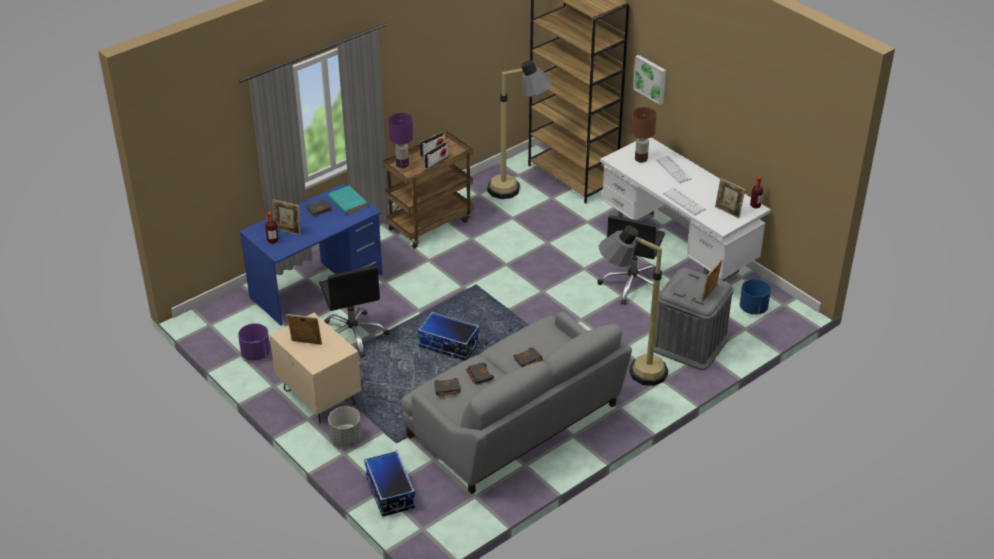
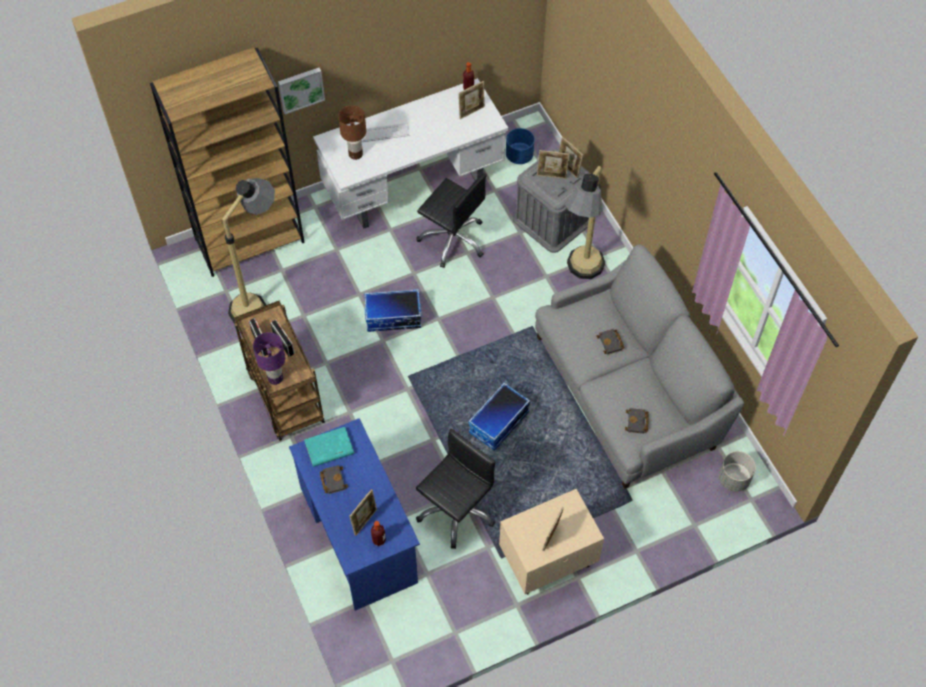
camera: 75 degrees left, 20 degrees up
(256, 354) = (458, 616): purple planter -> none
(346, 439) = (615, 545): grey planter -> grey planter (734, 479)
(353, 335) = (456, 511): black office chair -> black office chair turned 45 degrees counterclockwise
(389, 492) = (699, 519): storage box -> storage box (393, 318)
(478, 375) = (622, 390): black book -> none
(684, 201) = (442, 141): keyboard -> none
(695, 285) = (551, 175): none -> picture frame

